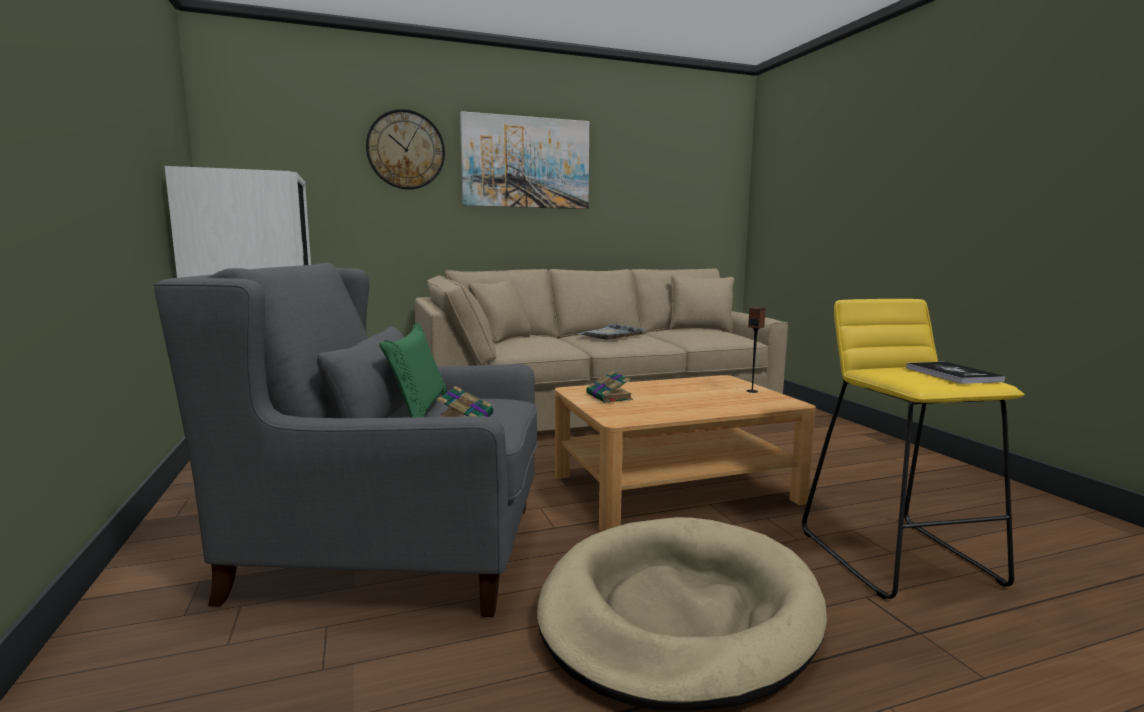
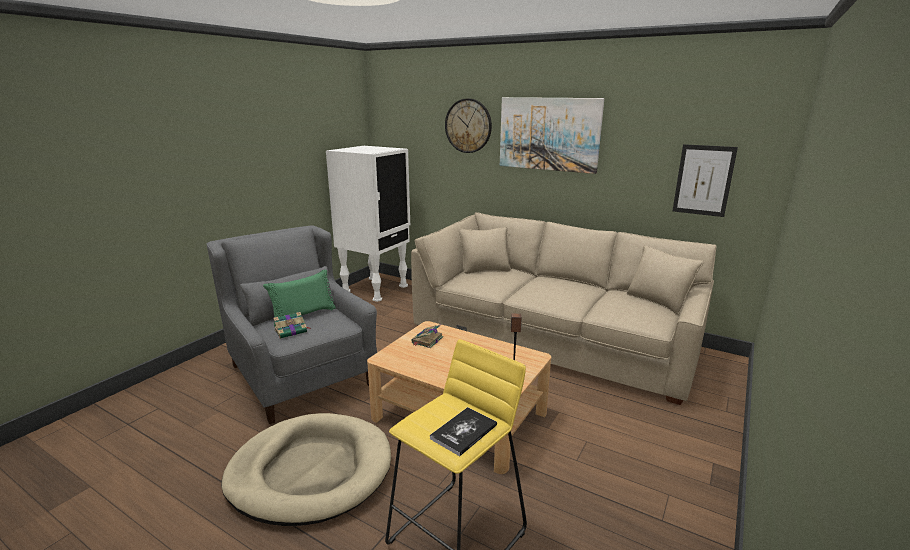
camera: 50 degrees right, 10 degrees up
(611, 335) = (551, 287): grey tray -> none
(686, 210) = (703, 180): none -> picture

